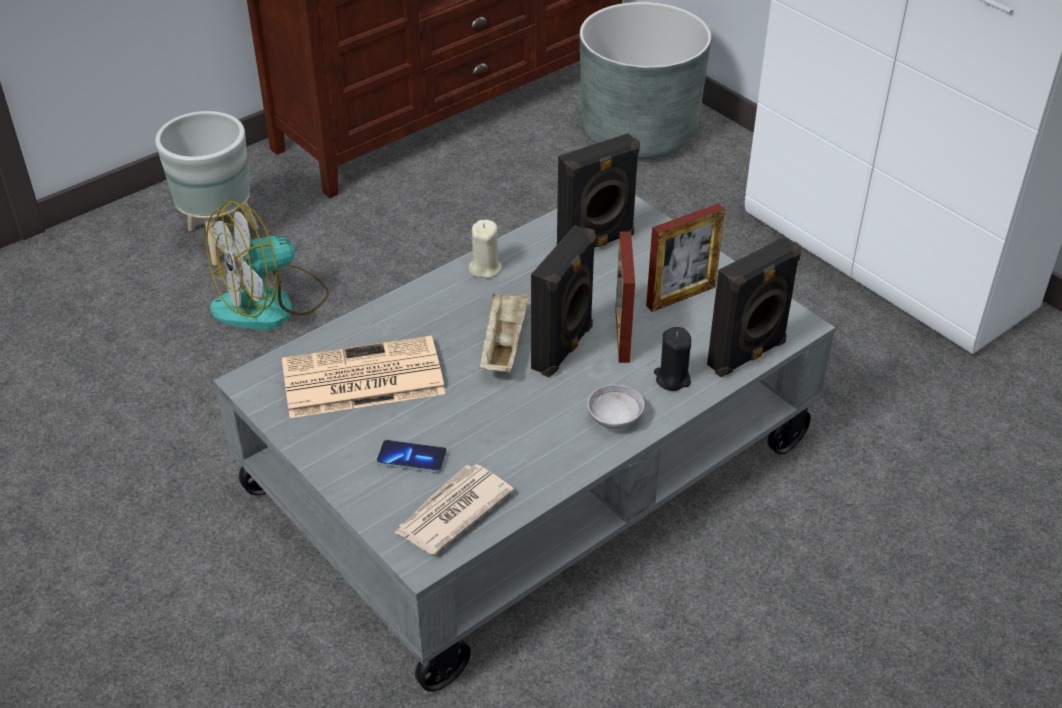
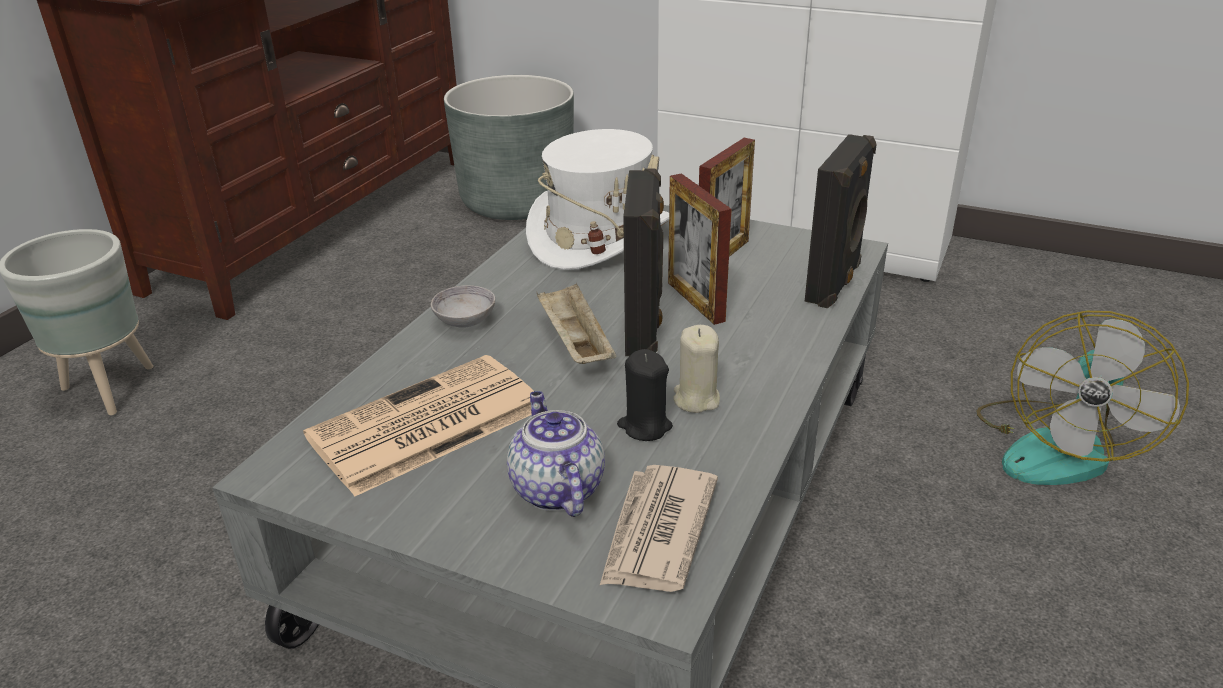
camera: 25 degrees left, 10 degrees down
(271, 304) = (205, 433): fan -> fan (1058, 446)
(412, 458) = (555, 489): phone -> teapot
(485, 268) = (496, 284): beige candle -> beige candle (696, 399)
(597, 243) = (599, 237): black speaker -> white hat
(615, 418) = (758, 374): grey bowl -> grey bowl (465, 321)
(672, 378) = (781, 322): black candle -> black candle (644, 426)

